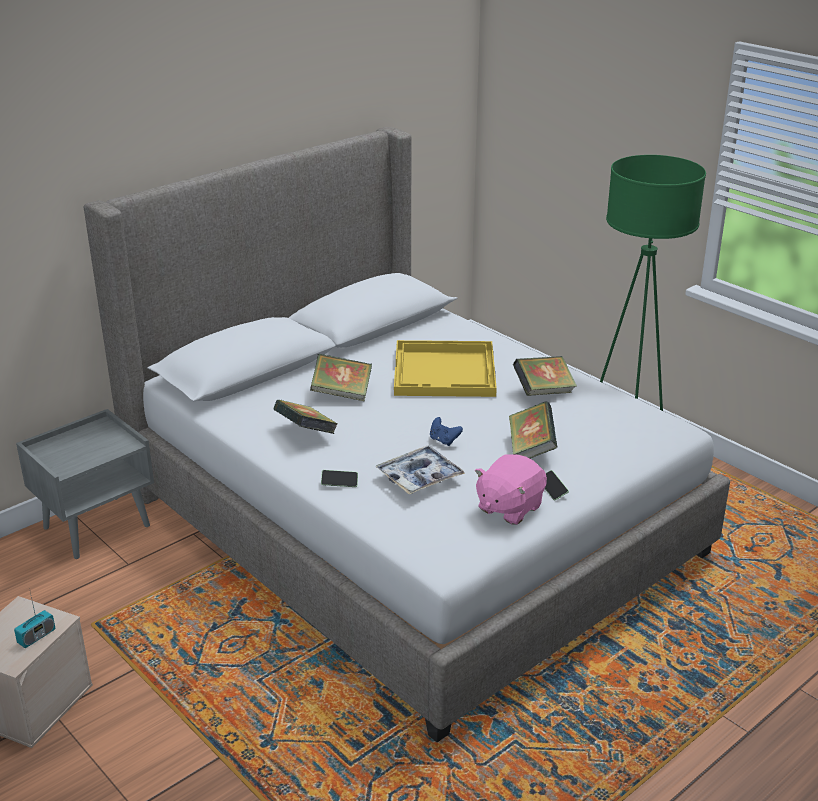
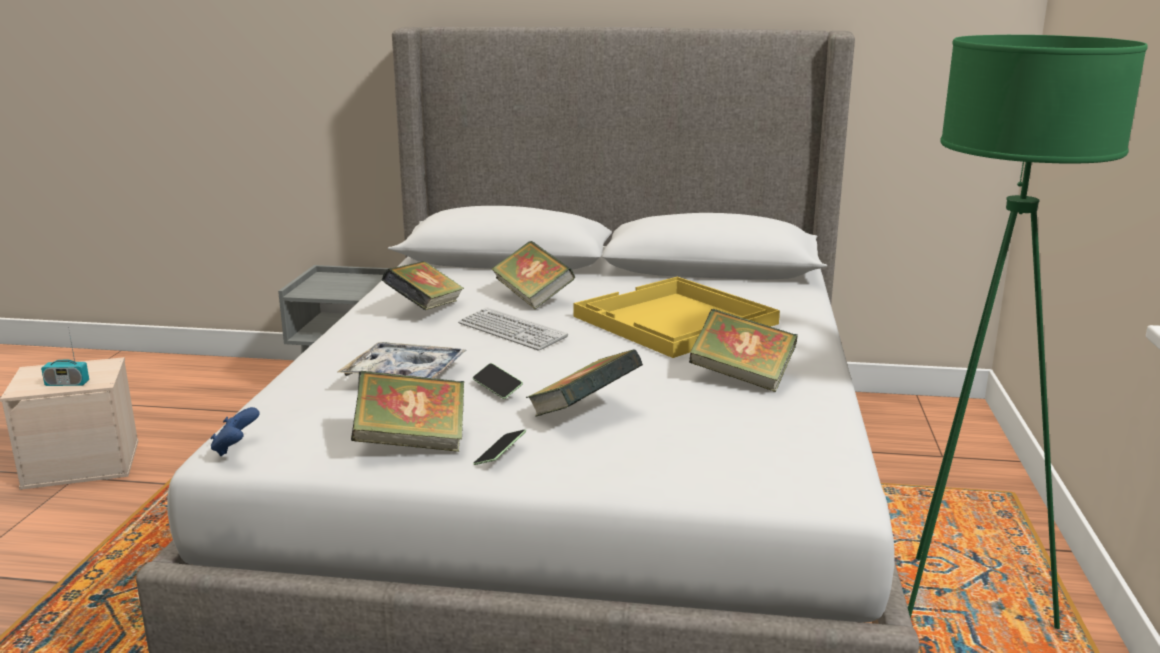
camera: 50 degrees right, 10 degrees down
(339, 483) = (344, 349): phone -> phone (497, 388)
(391, 422) = (512, 331): none -> keyboard
(444, 440) = (513, 363): blue game controller -> blue game controller (235, 448)
(509, 507) = (411, 443): pink plush toy -> book

